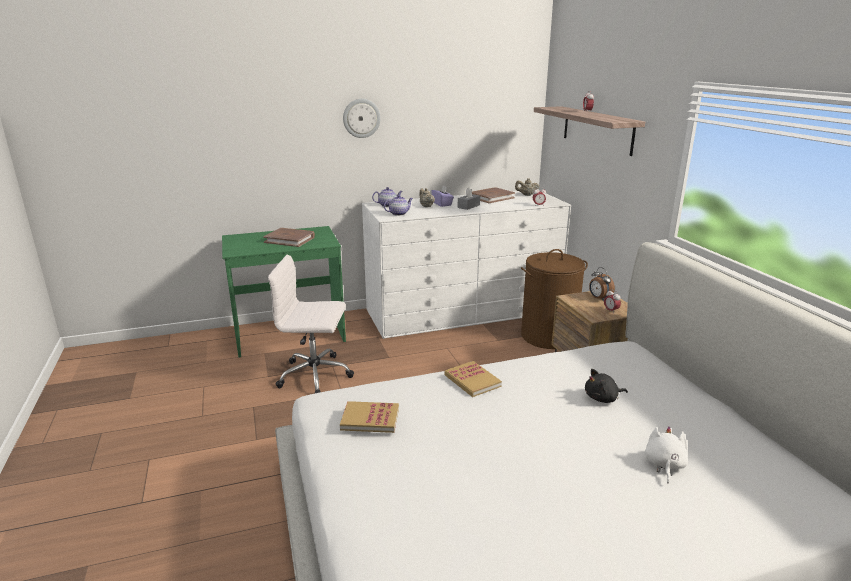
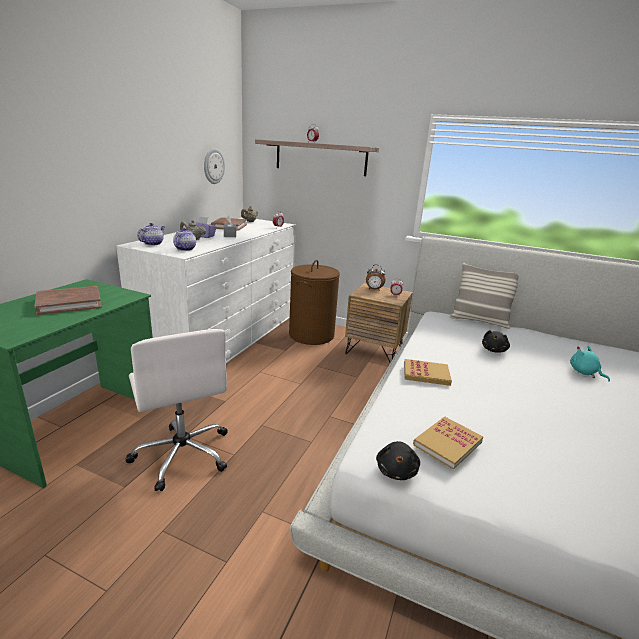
camera: 50 degrees left, 0 degrees up
(316, 375) = (182, 454): white office chair -> white office chair turned 75 degrees counterclockwise
(317, 414) = (396, 470): none -> black plush toy
(361, 118) = (103, 140): wall clock -> wall clock (213, 166)
(664, 465) = (584, 373): white plush toy -> turquoise plush toy
(667, 371) = (479, 321): none -> pillow

